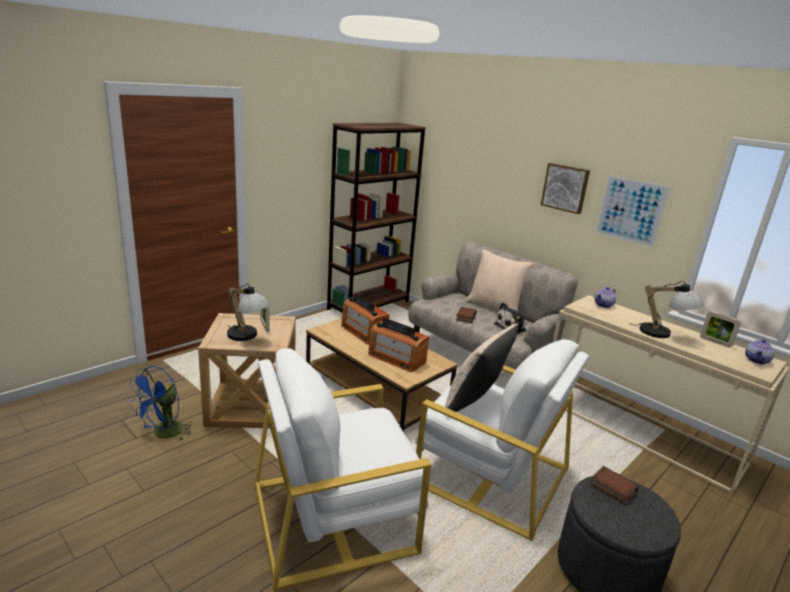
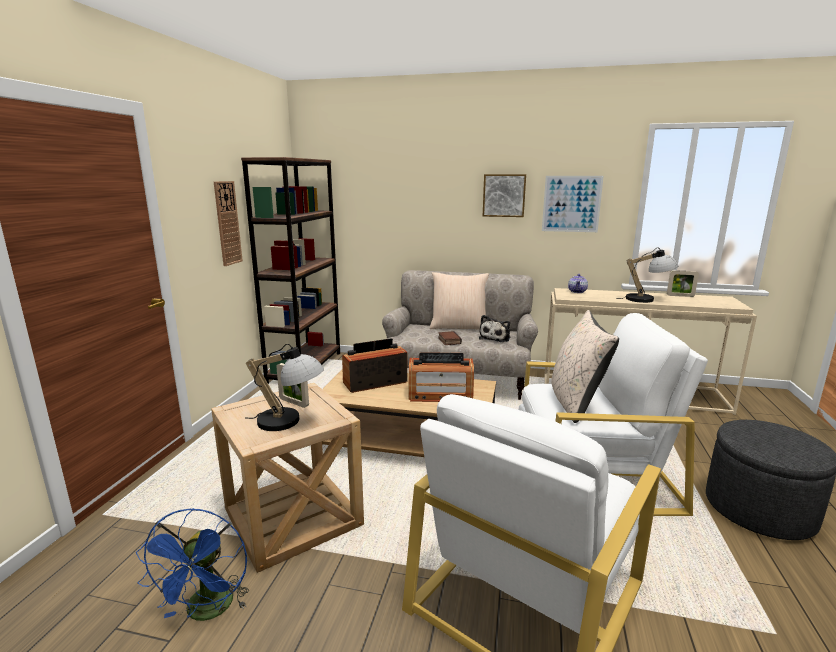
camera: 30 degrees left, 5 degrees down
(310, 175) = (227, 223): none -> wall clock
(363, 332) = (375, 382): radio -> radio turned 135 degrees clockwise
(611, 488) = (748, 430): book -> none
(757, 360) = (720, 299): teapot -> none

